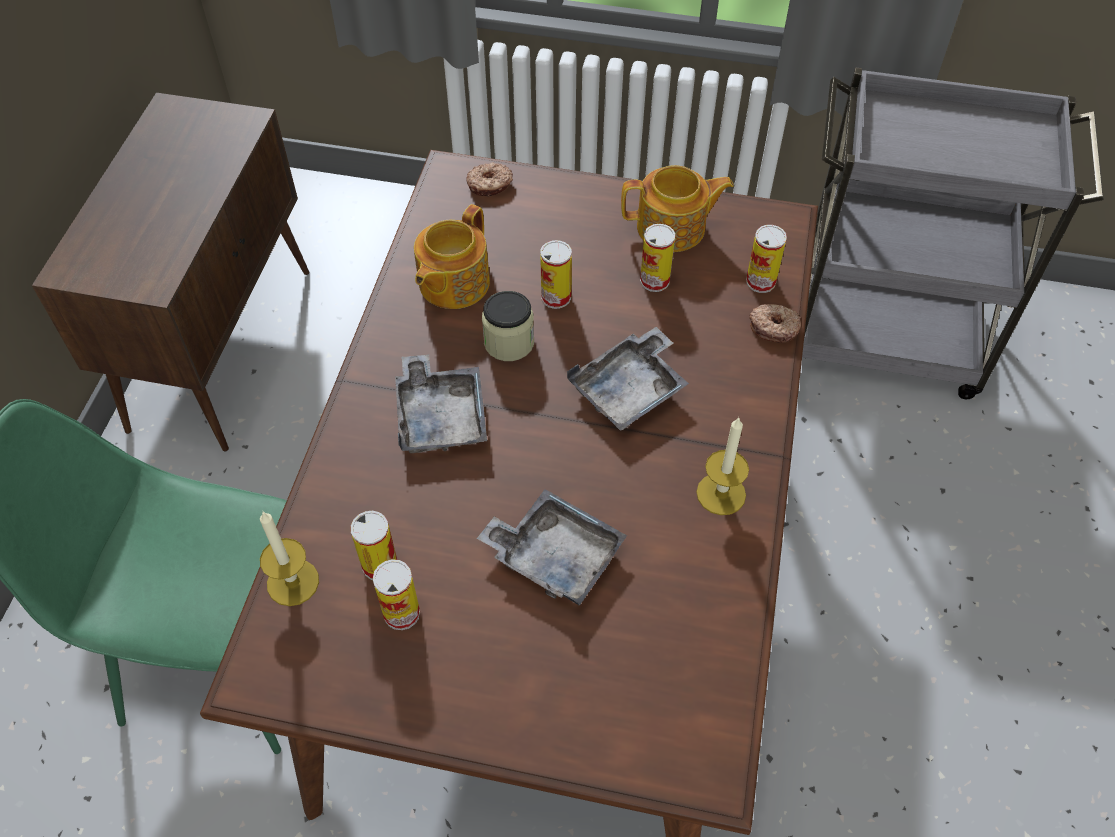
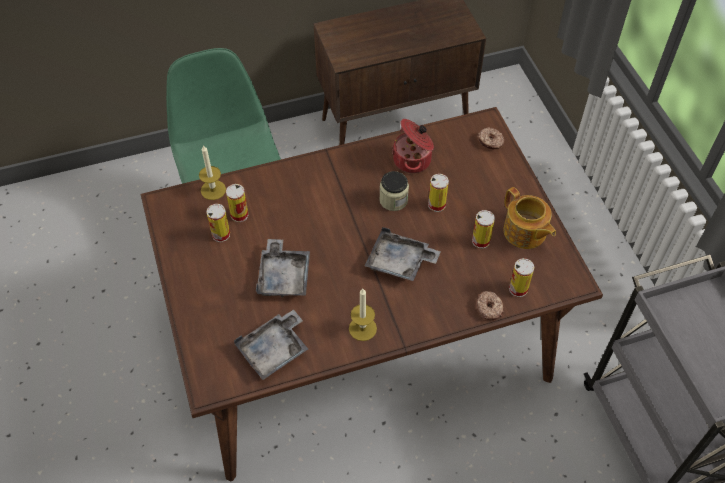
camera: 60 degrees right, 0 degrees up
(440, 416) = (331, 196): grey tray -> grey tray (274, 350)
(452, 283) = (413, 160): teapot -> cooking pot

